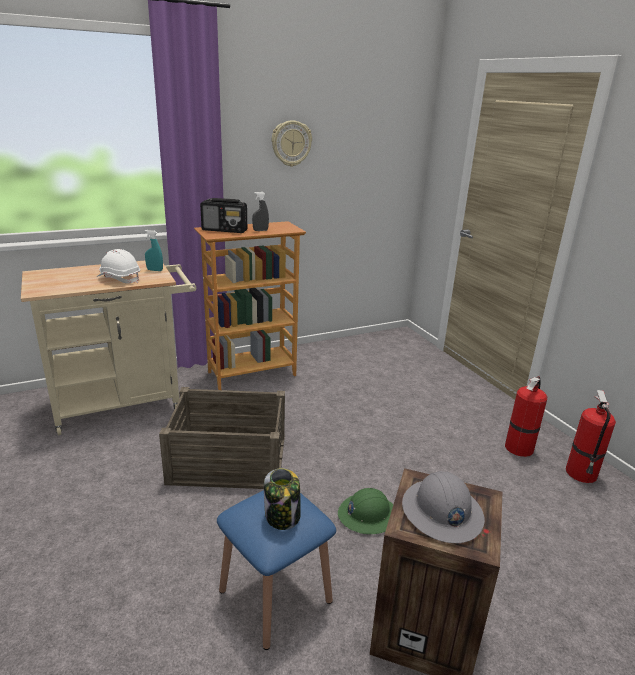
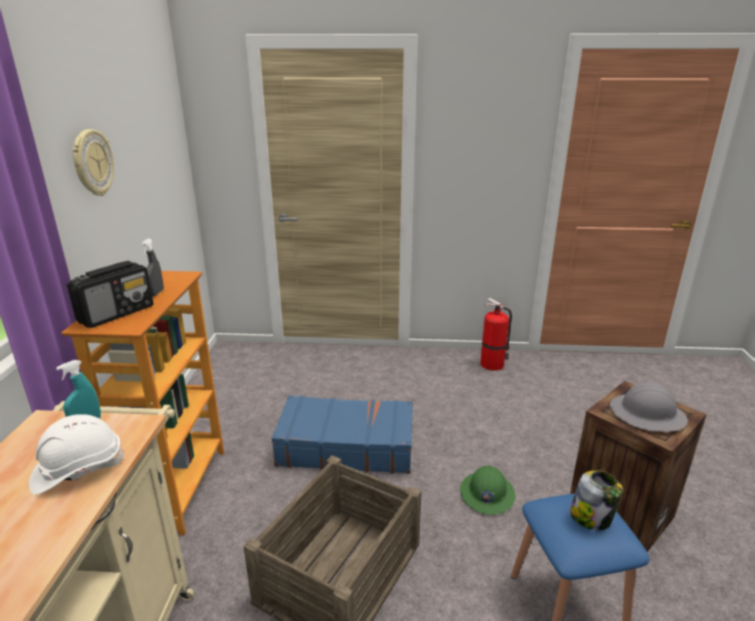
camera: 60 degrees left, 0 degrees up
(352, 421) = (346, 446): none -> blue suitcase
(519, 447) = (448, 374): fire extinguisher -> none

